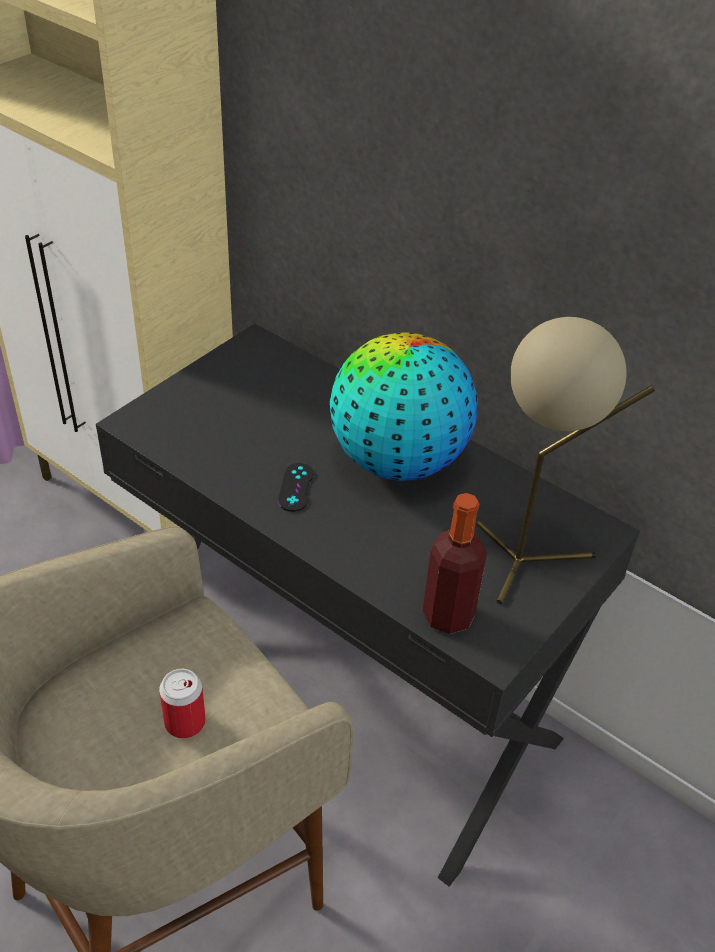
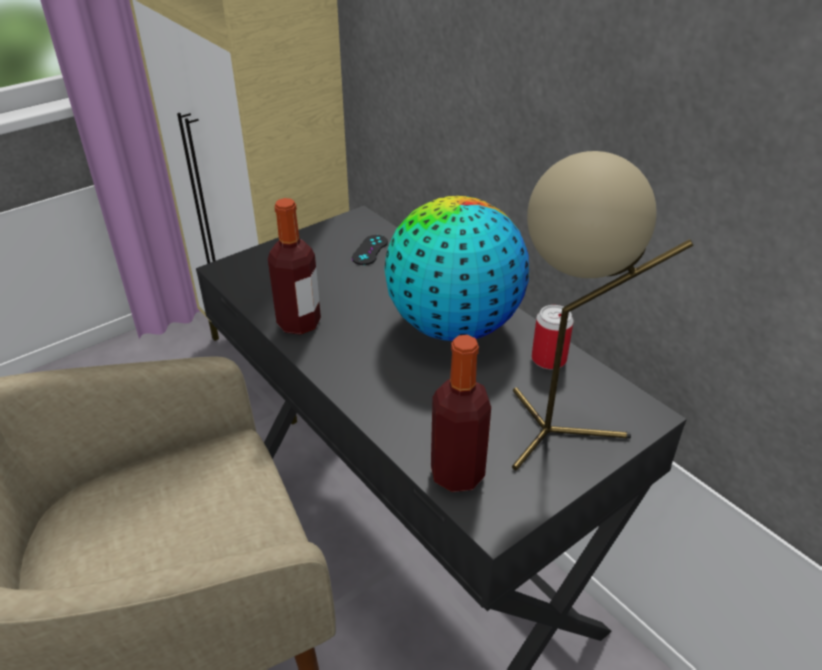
camera: 15 degrees right, 5 degrees down
(185, 722) = (180, 541): can -> can (548, 359)
(237, 477) = (299, 323): none -> bottle
(296, 487) = (349, 338): black game controller -> black game controller (370, 250)

